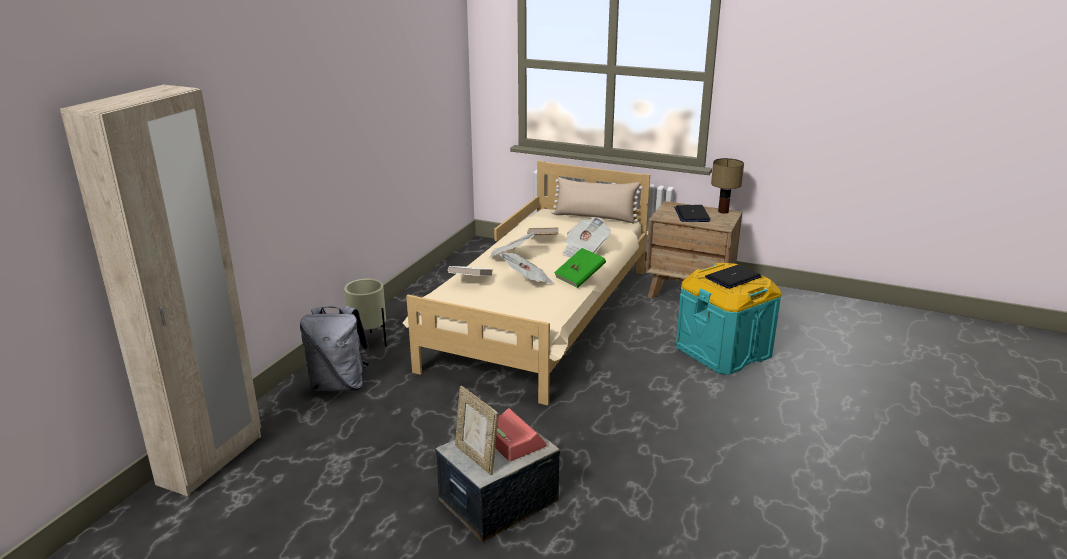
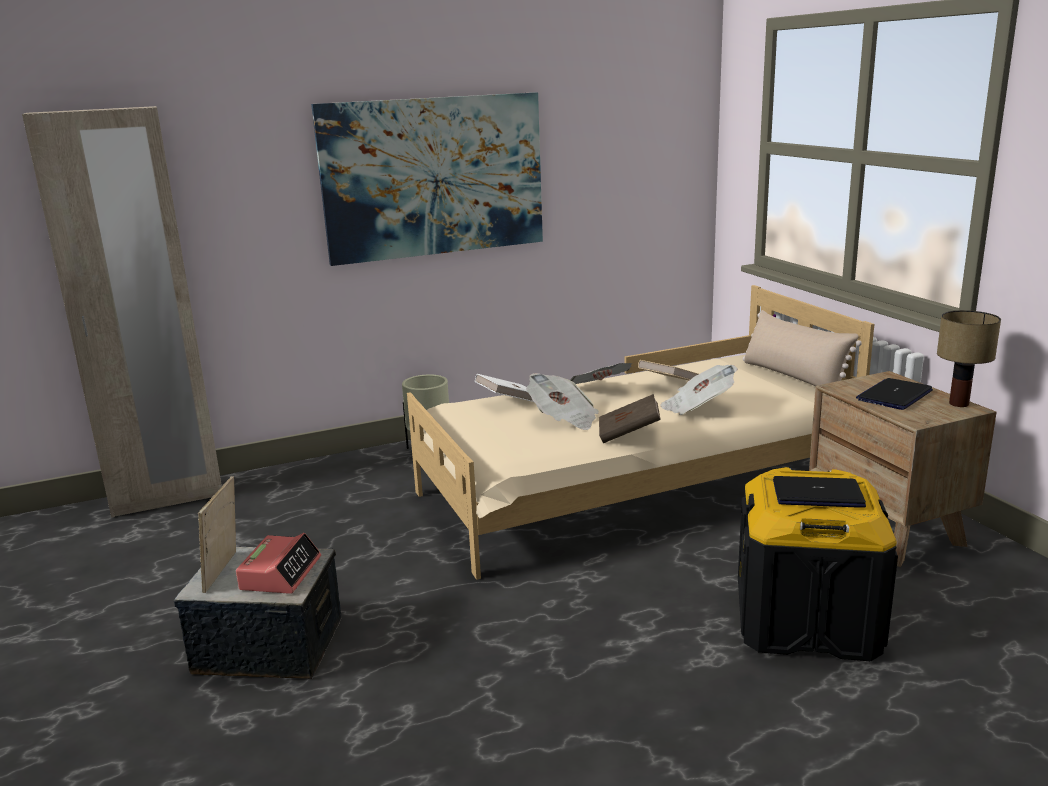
camera: 45 degrees right, 5 degrees down
(337, 114) = (434, 177): none -> picture
(339, 385) = (344, 478): grey backpack -> none
(579, 278) = (628, 434): green book -> brown book
(723, 351) = (807, 620): turquoise storage box -> black storage box

